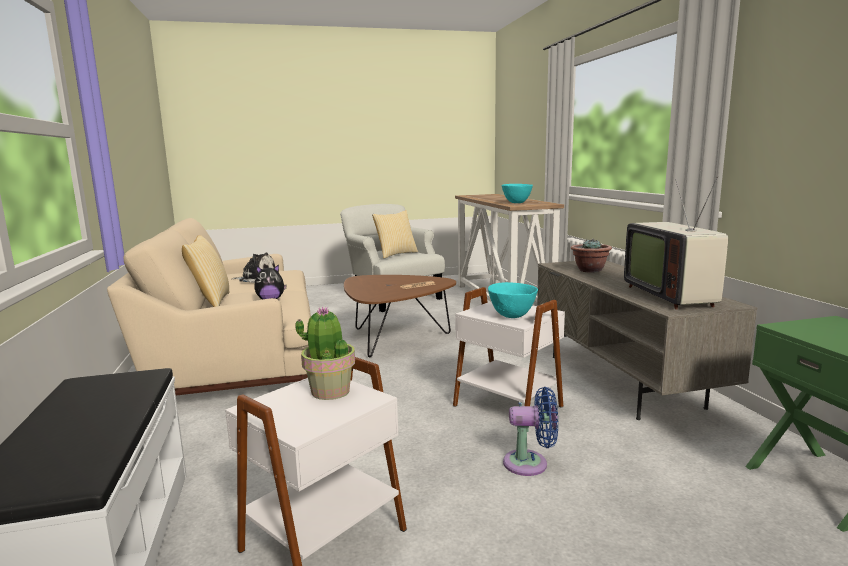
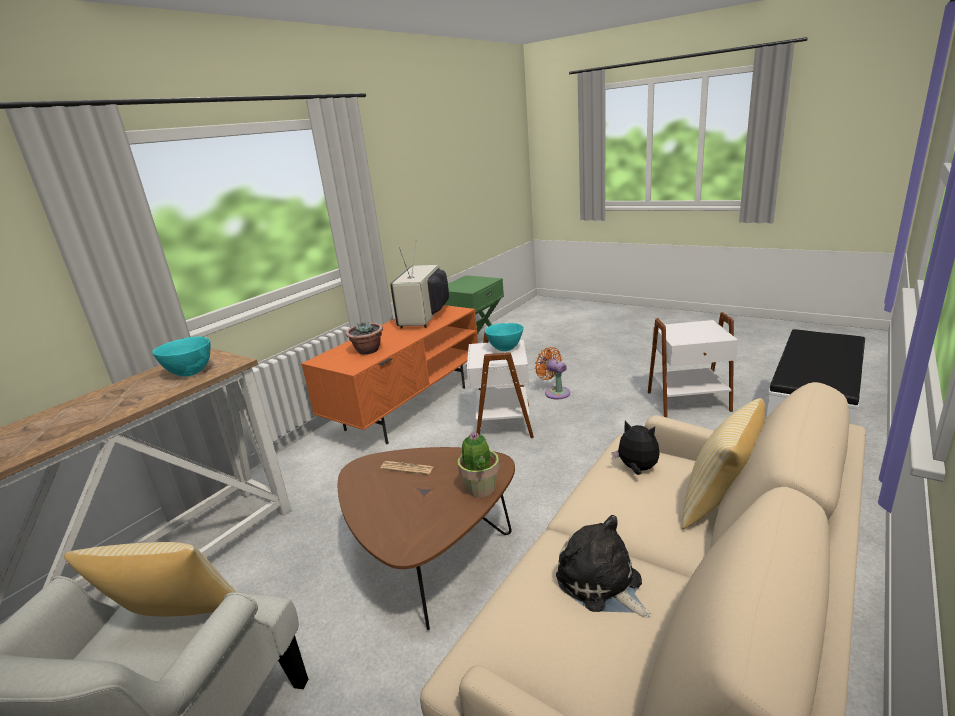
camera: 130 degrees left, 10 degrees up
(330, 391) = (680, 334): potted plant -> potted plant (480, 488)
(530, 463) = (555, 392): blue fan -> orange fan
(623, 380) = (407, 407): grey tv stand -> orange tv stand
(672, 295) = (425, 317): television -> television turned 150 degrees clockwise

